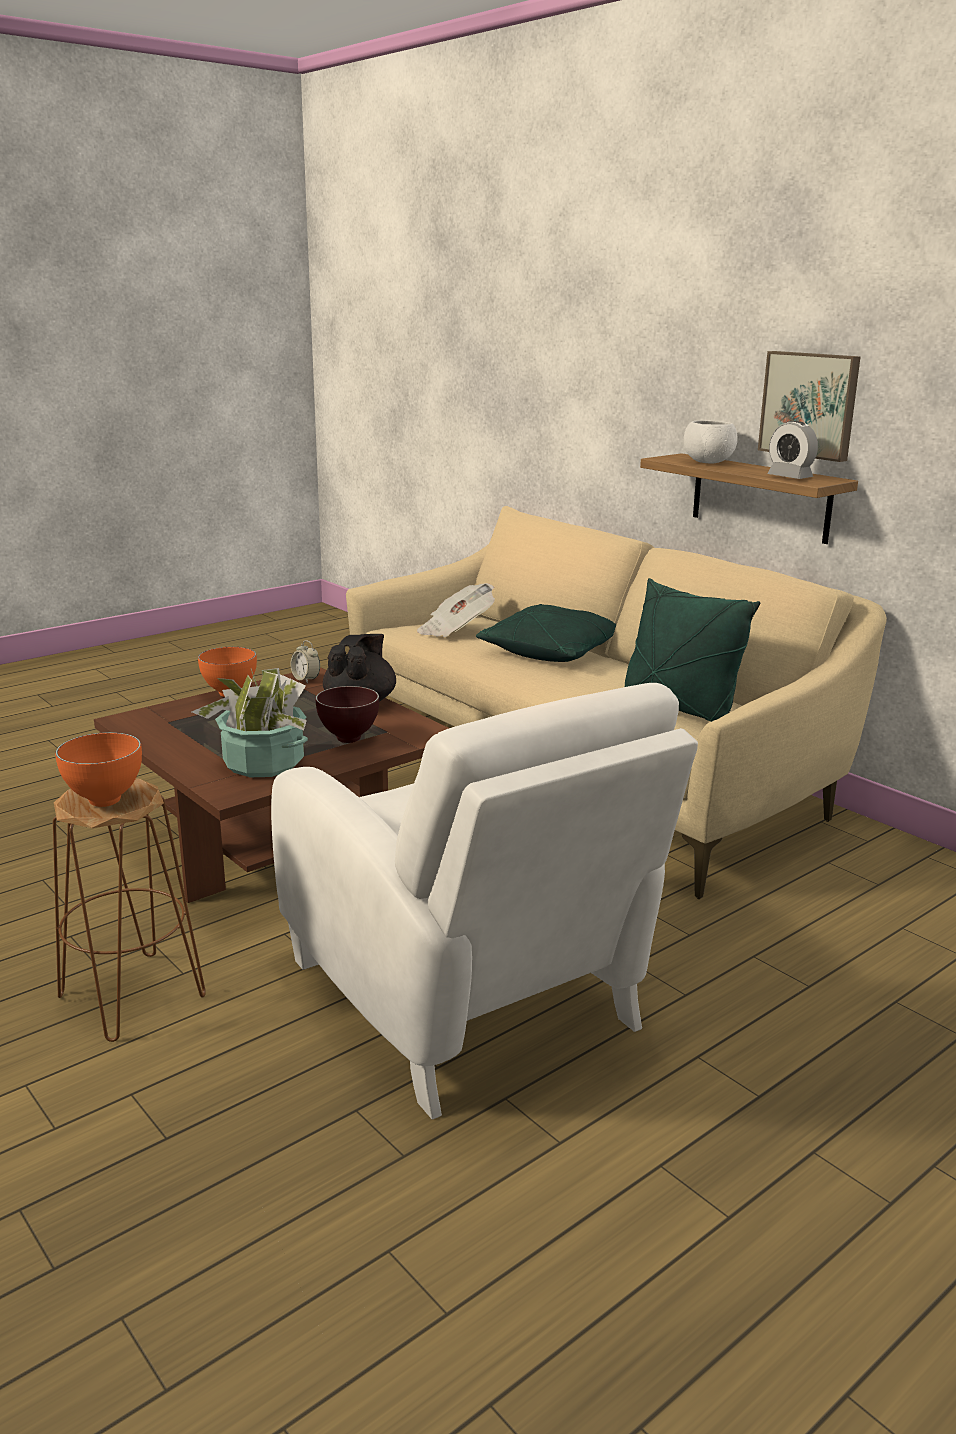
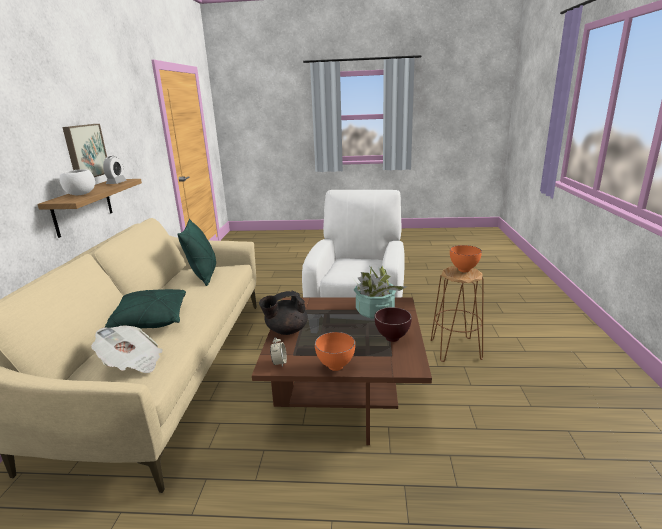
camera: 135 degrees left, 0 degrees up
(347, 739) = (327, 311): brown bowl -> brown bowl (393, 339)

